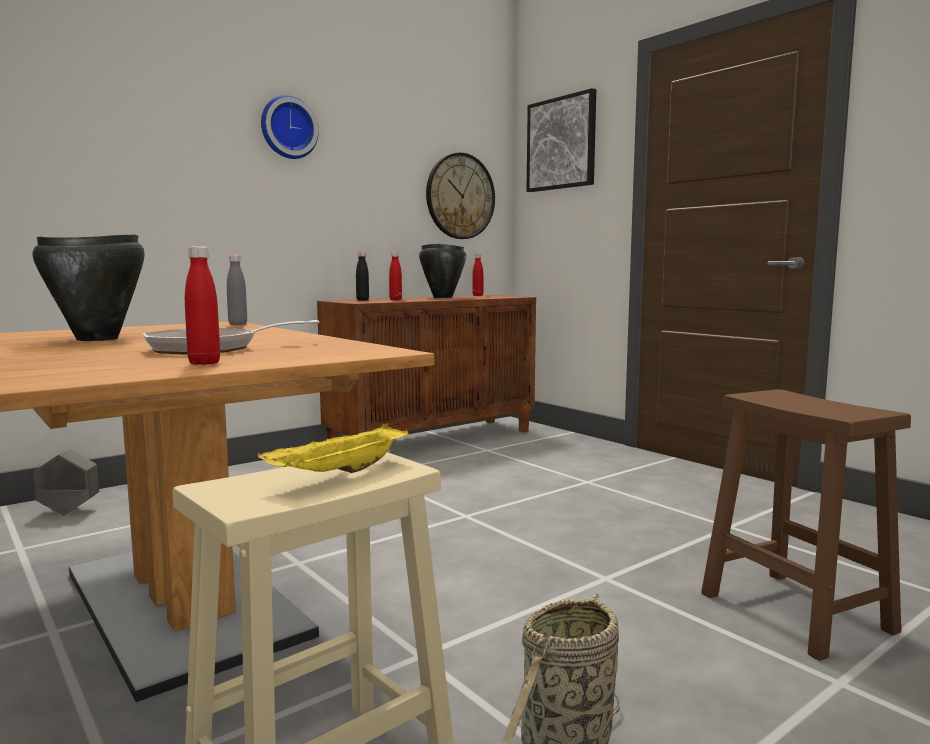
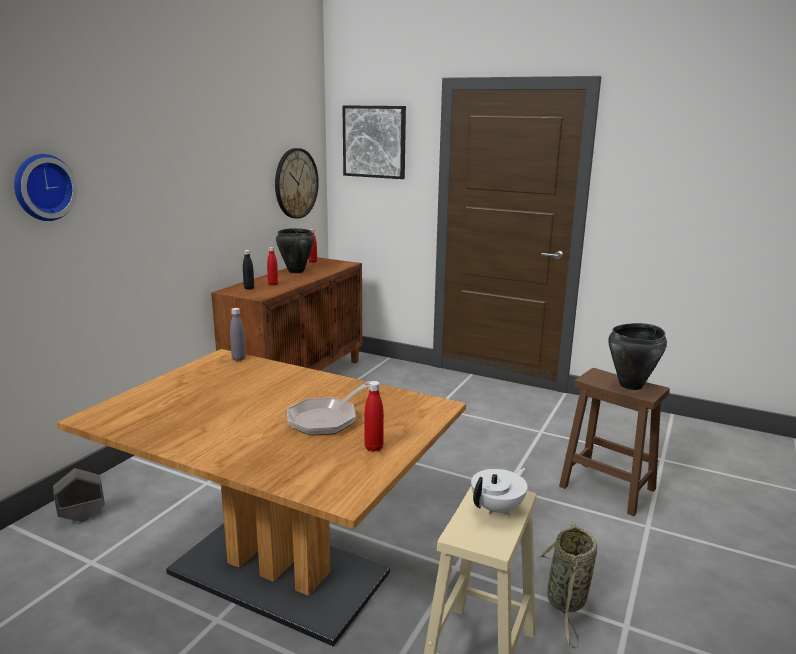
camera: 25 degrees left, 10 degrees up
(98, 339) = (205, 413): black cooking pot -> black cooking pot (631, 385)
(287, 128) = (182, 152): wall clock -> wall clock (42, 187)
(339, 474) = (498, 508): yellow tray -> white teapot

